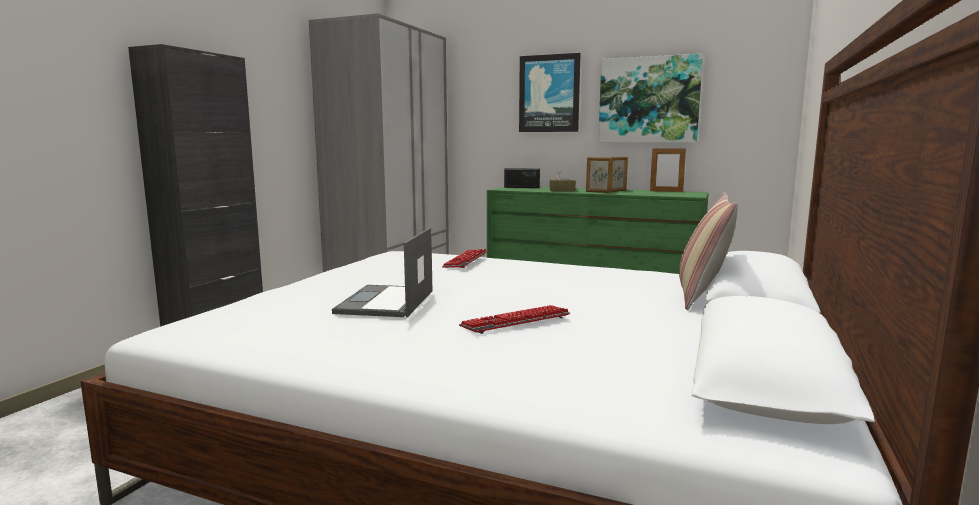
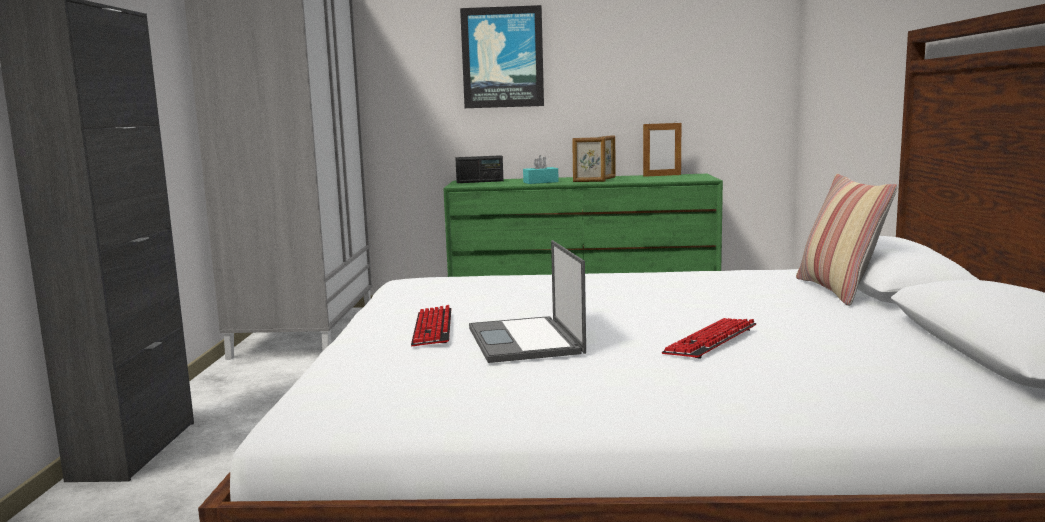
camera: 20 degrees left, 0 degrees up
(465, 260) = (527, 280): keyboard -> keyboard (432, 328)
(562, 190) = (540, 182): brown tissue box -> turquoise tissue box
(648, 100) = (630, 65): picture -> none

